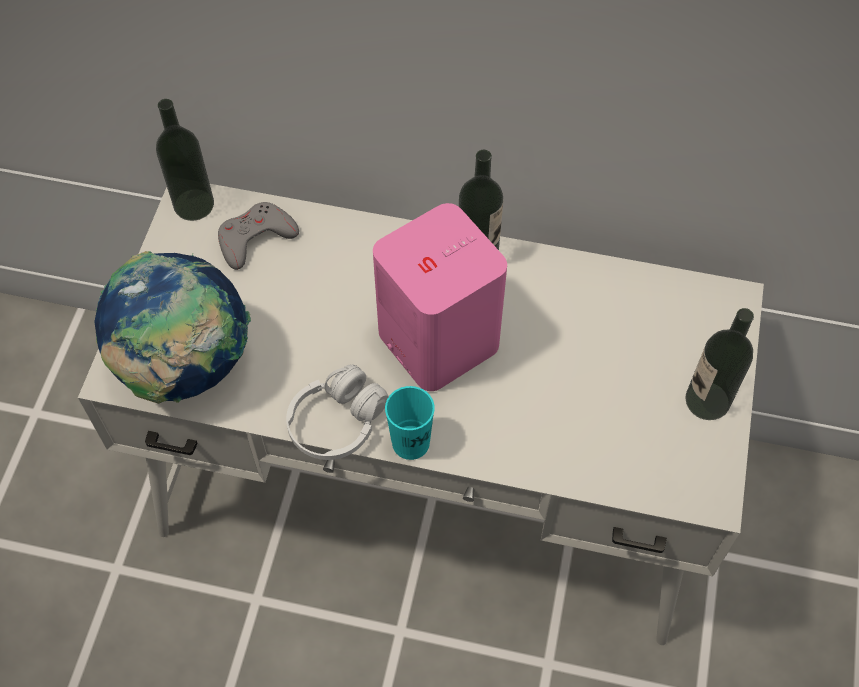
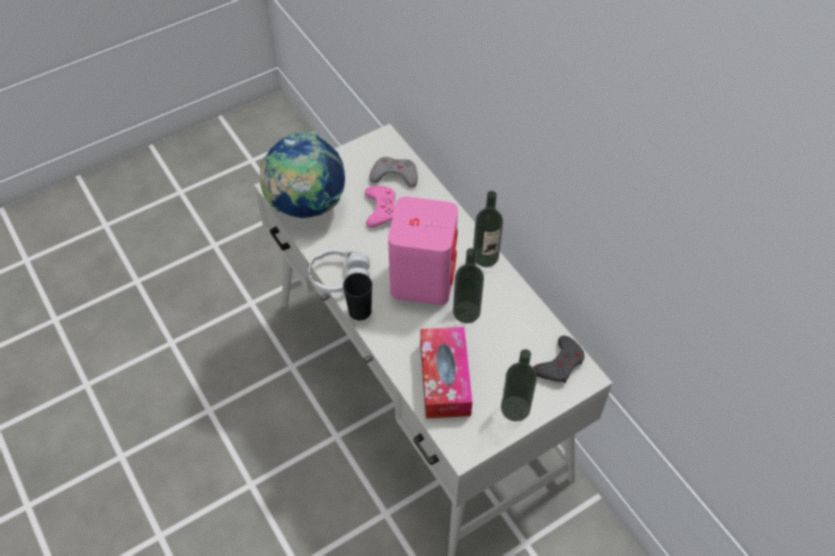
camera: 45 degrees right, 5 degrees down
(194, 204) = (385, 142): bottle -> bottle (466, 312)
(287, 294) = (380, 209): none -> pink game controller
(410, 442) = (360, 311): turquoise cup -> black cup
(599, 436) = (445, 379): none -> tissue box
(693, 309) = (560, 364): none -> grey game controller

